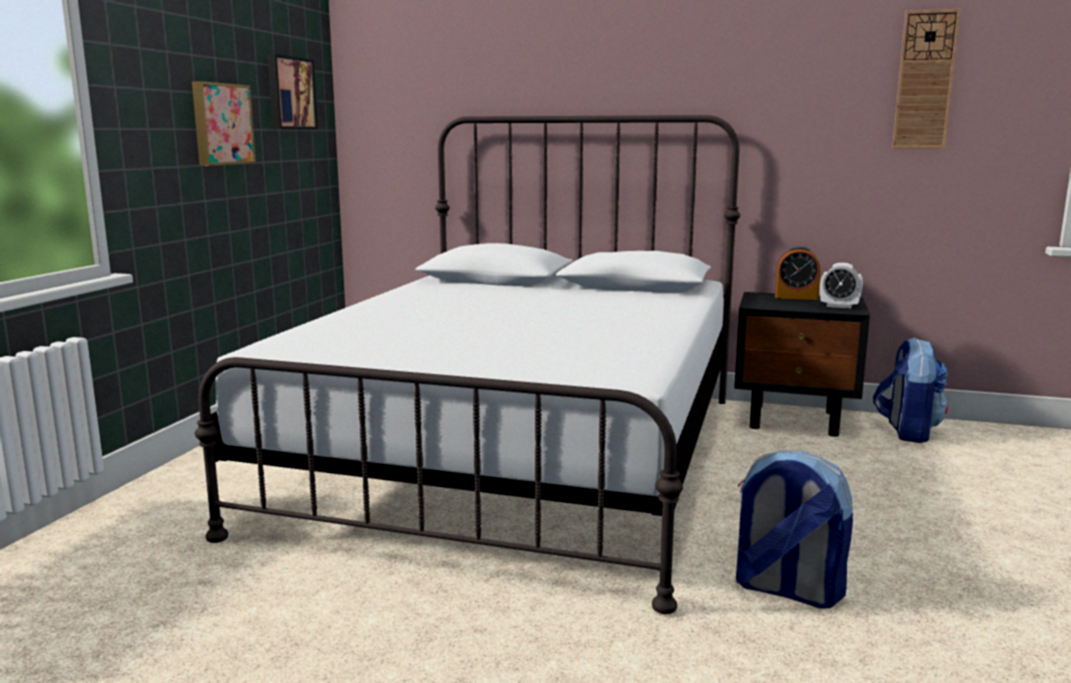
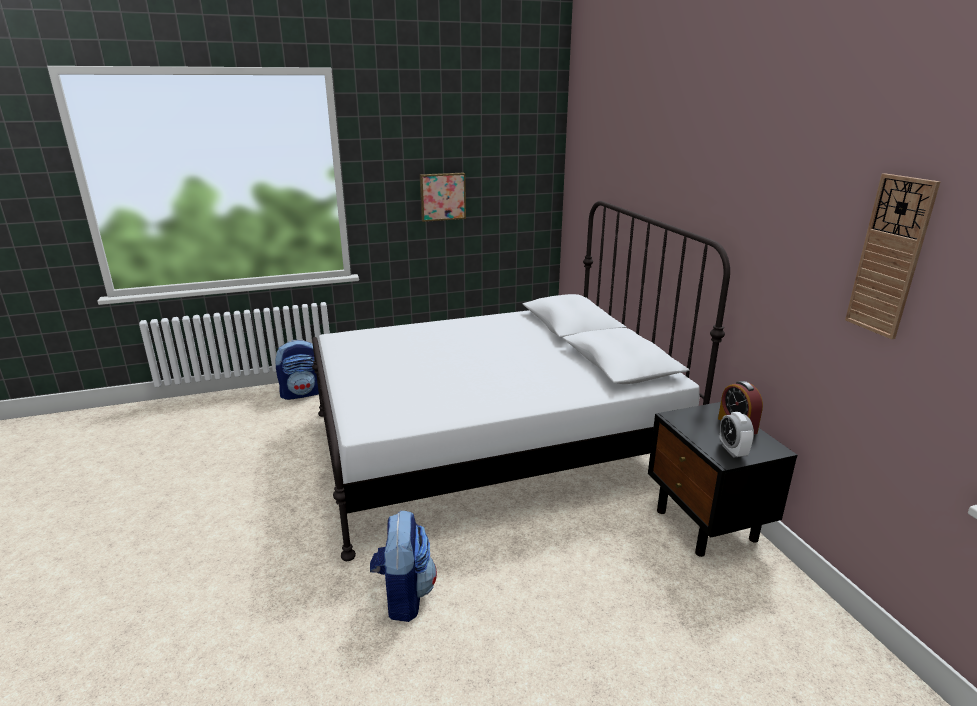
camera: 55 degrees right, 10 degrees up
(289, 93) = (511, 172): picture -> none
(907, 431) = (768, 593): backpack -> backpack (303, 393)

